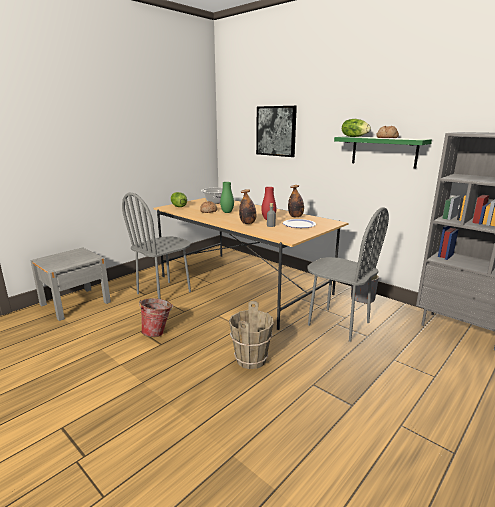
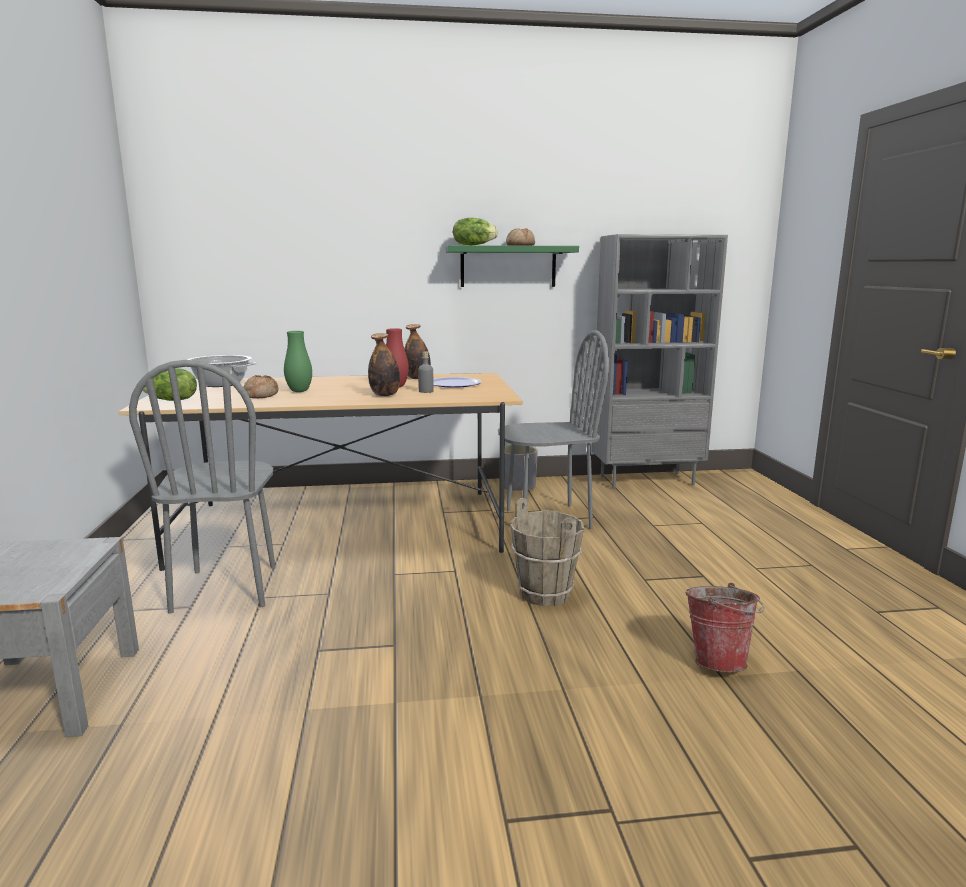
camera: 50 degrees left, 5 degrees down
(158, 332) = (354, 636): bucket -> bucket (718, 660)
(276, 131) = (303, 241): picture -> none

